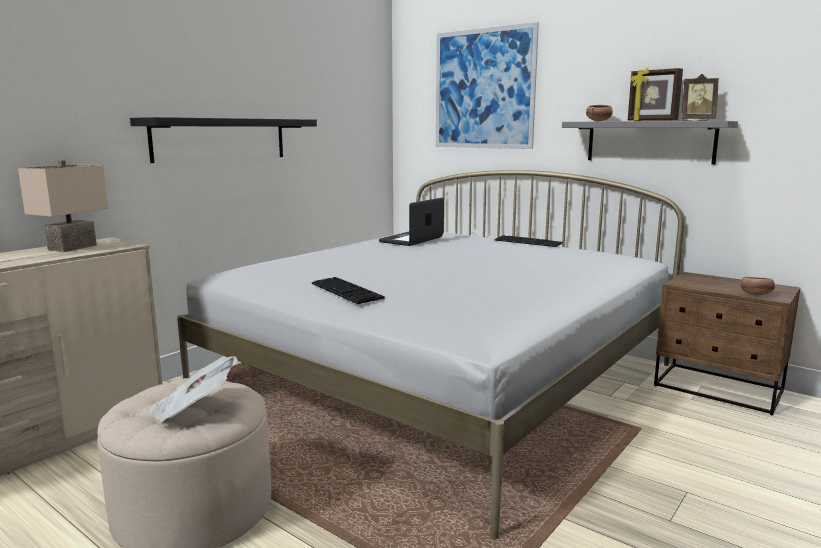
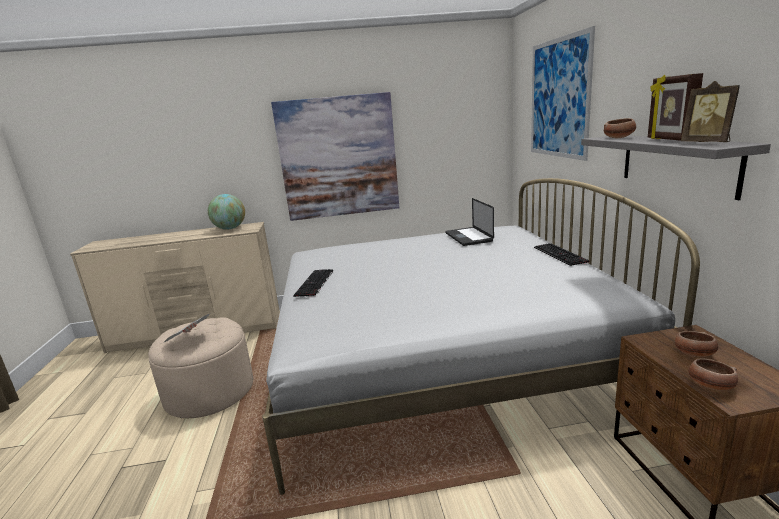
camera: 45 degrees right, 5 degrees up
(71, 247) = (230, 228): beige table lamp -> globe
(221, 139) = (338, 157): black shelf -> picture
(411, 239) = (468, 237): laptop -> laptop turned 90 degrees counterclockwise
(716, 284) = (694, 354): none -> bowl

